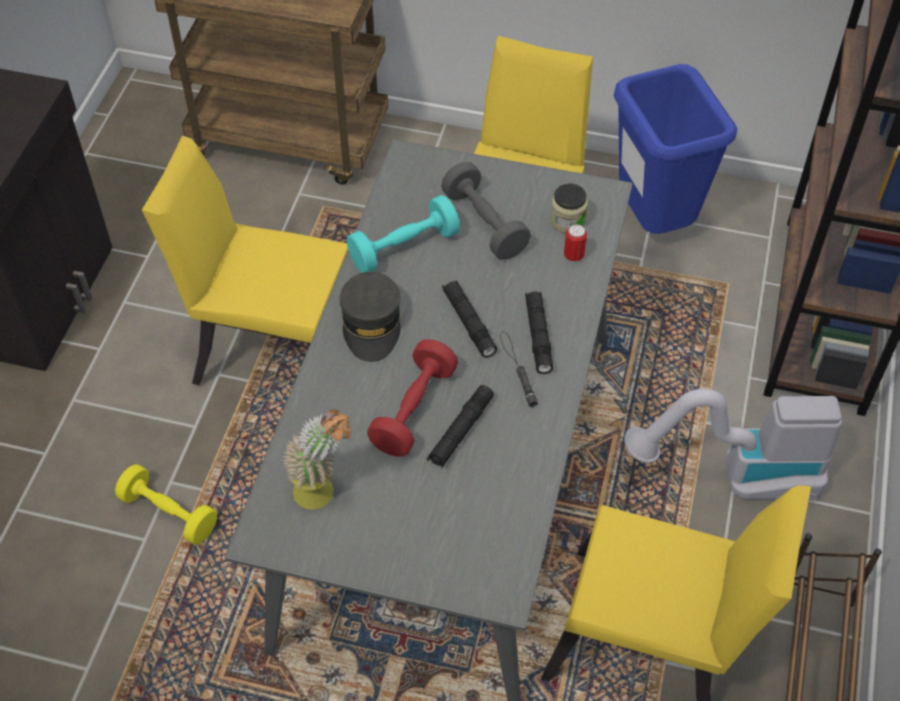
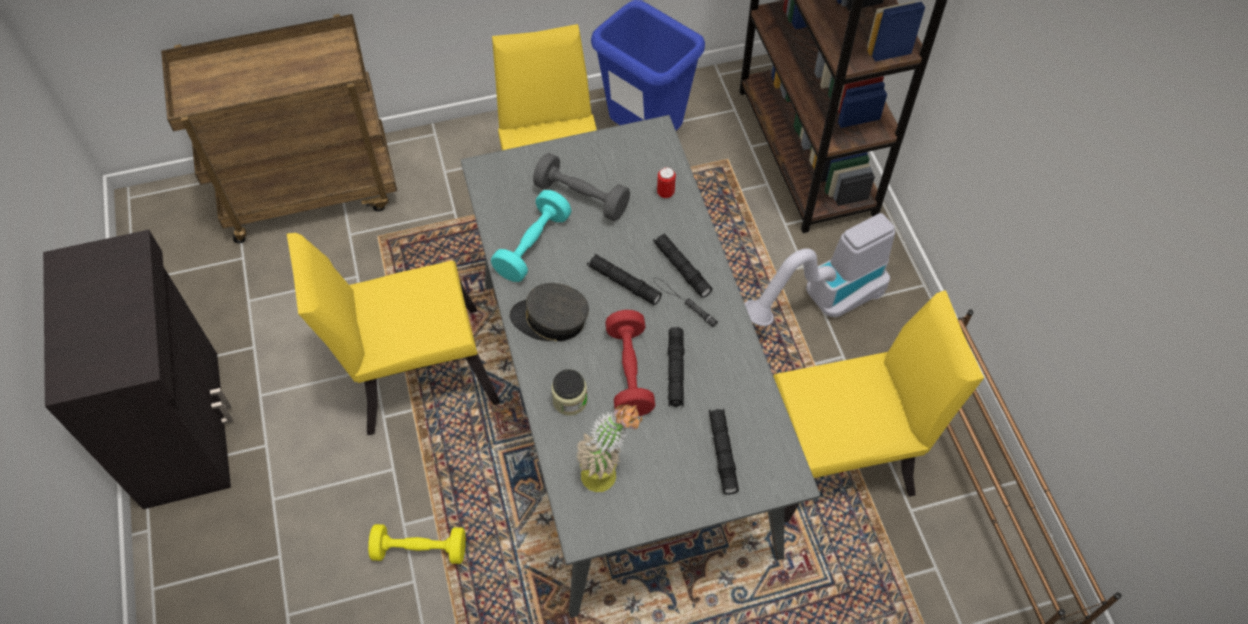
camera: 30 degrees left, 5 degrees up
(371, 324) = (550, 320): grey cap -> grey cap turned 135 degrees clockwise
(452, 534) = (723, 453): none -> black flashlight
(567, 221) = (642, 167): jar -> jar (570, 400)

